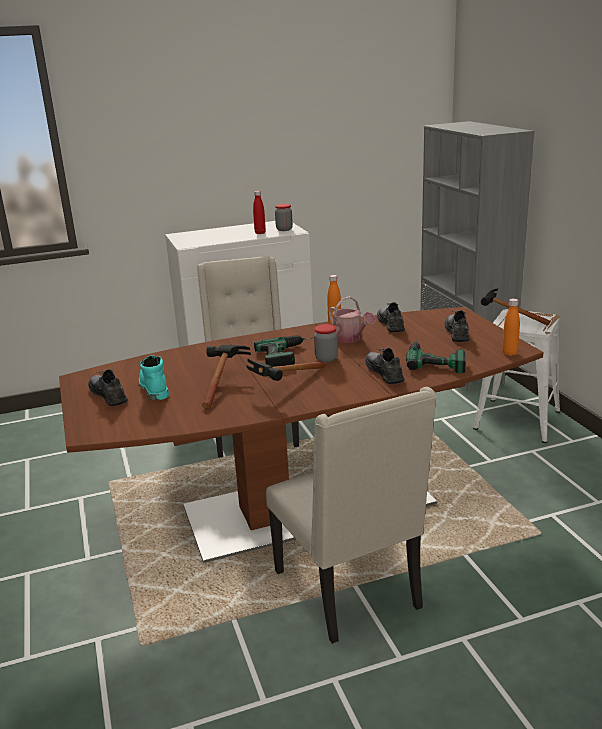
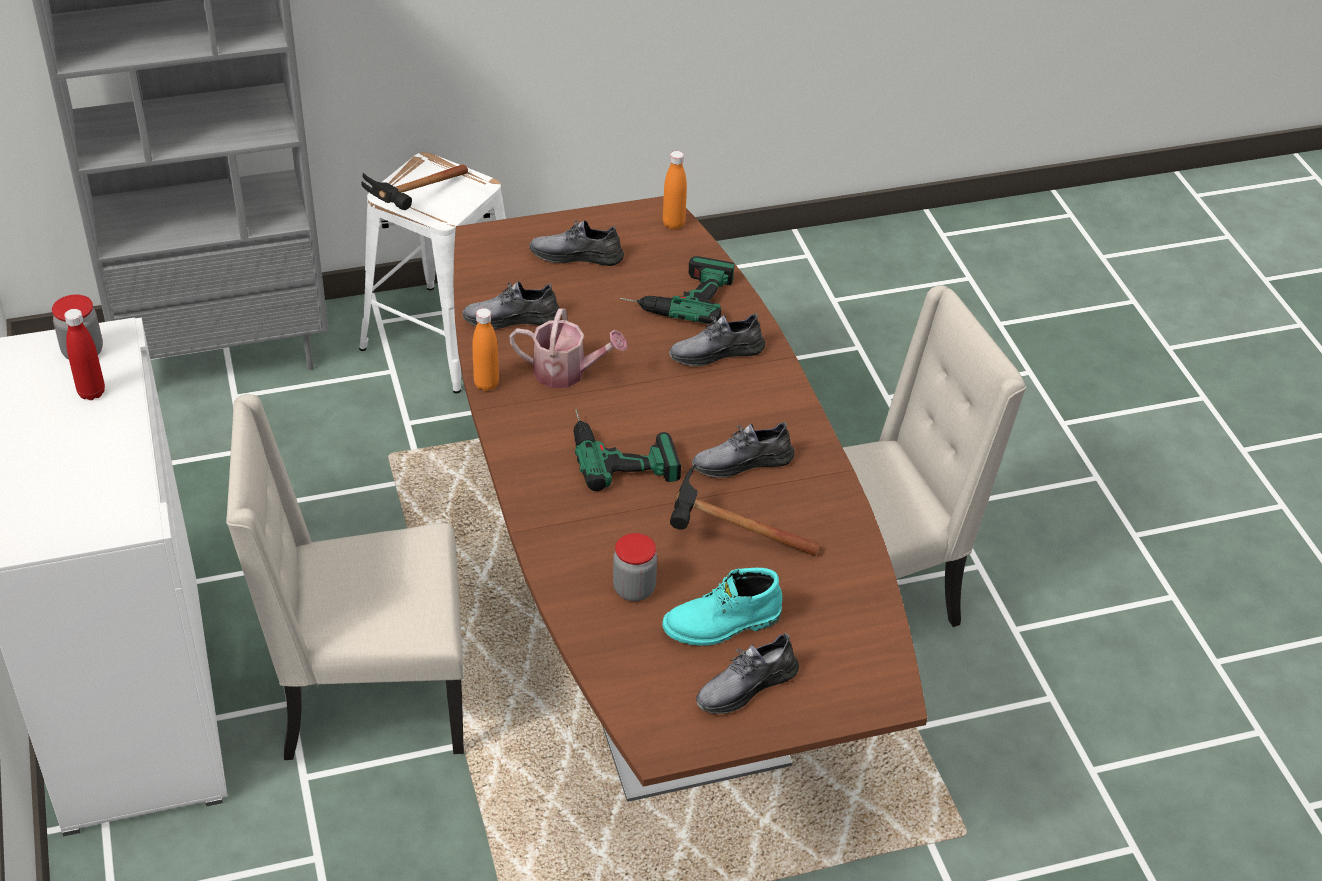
camera: 90 degrees left, 20 degrees up
(284, 385) = (742, 462): hammer -> grey shoe
(326, 358) = (648, 408): jar -> jar (634, 589)
(350, 338) = (567, 372): watering can -> watering can turned 45 degrees clockwise

